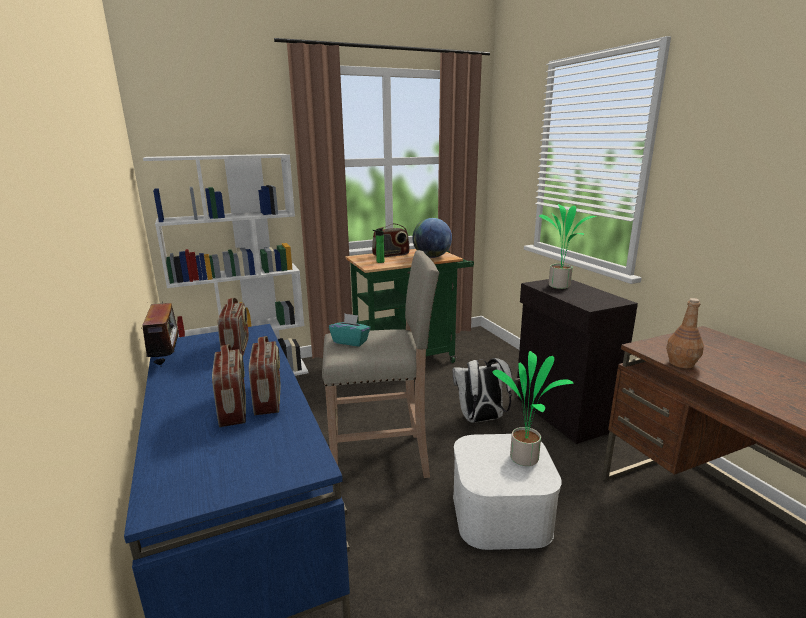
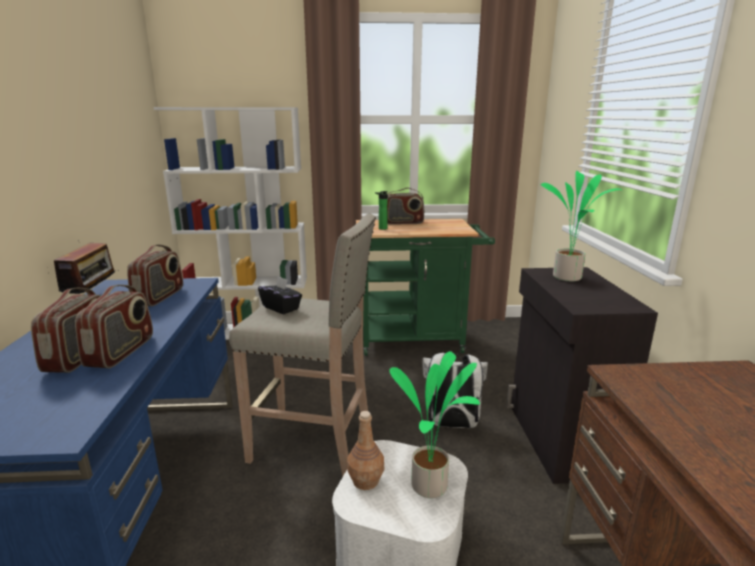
camera: 20 degrees right, 0 degrees up
(350, 341) = (281, 308): turquoise tissue box -> black tissue box
(431, 257) = (444, 229): globe -> none
(681, 363) = (654, 408): brown bottle -> brown bottle (366, 480)

